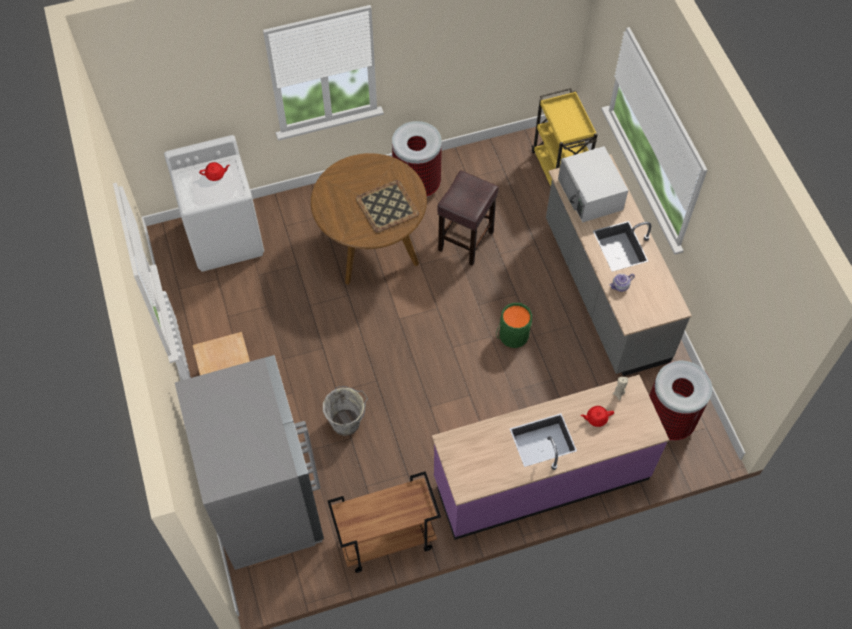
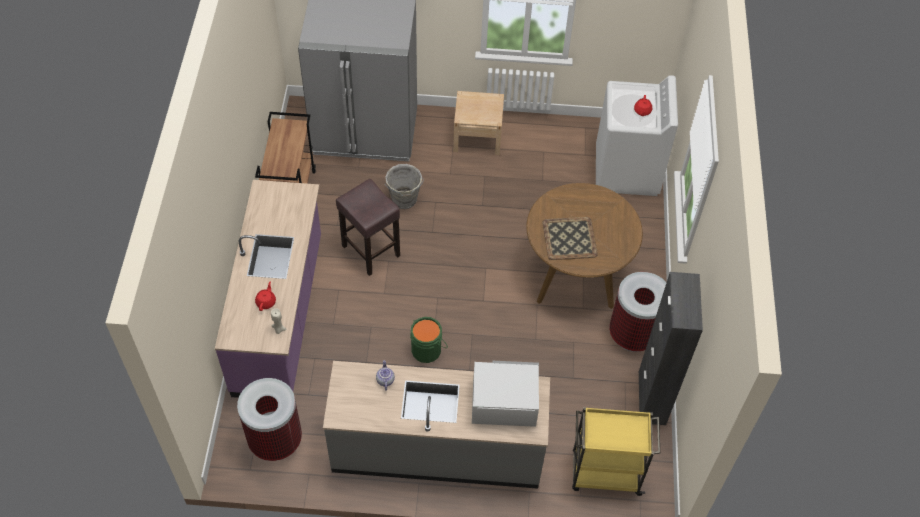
camera: 110 degrees right, 5 degrees down
(465, 242) = (547, 350): brown stool -> brown stool (370, 250)
(473, 156) = (652, 398): none -> black cabinet

